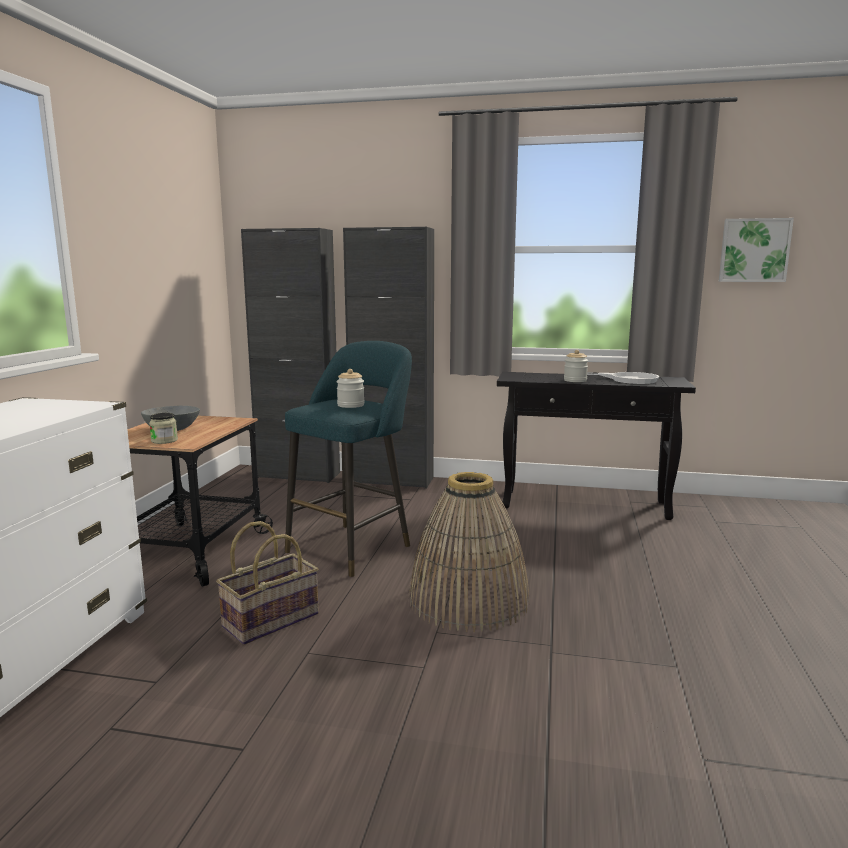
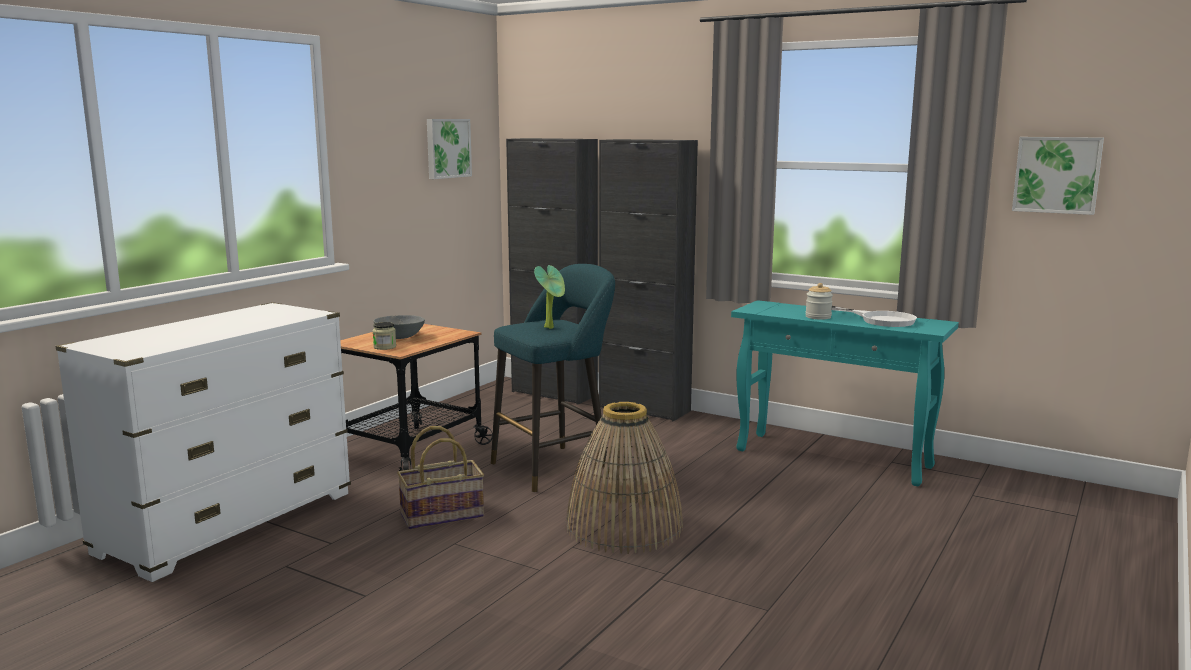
camera: 20 degrees right, 0 degrees up
(181, 236) = (447, 148): none -> picture
(351, 405) = (551, 327): jar -> potted plant
(586, 505) = (834, 458): black console table -> turquoise console table

